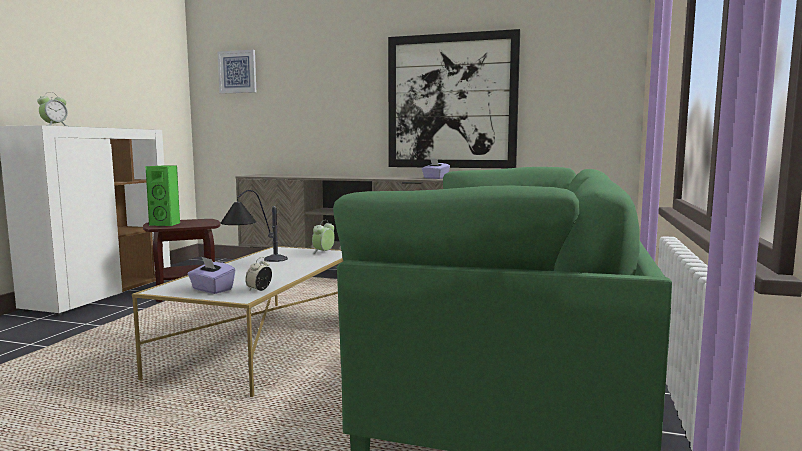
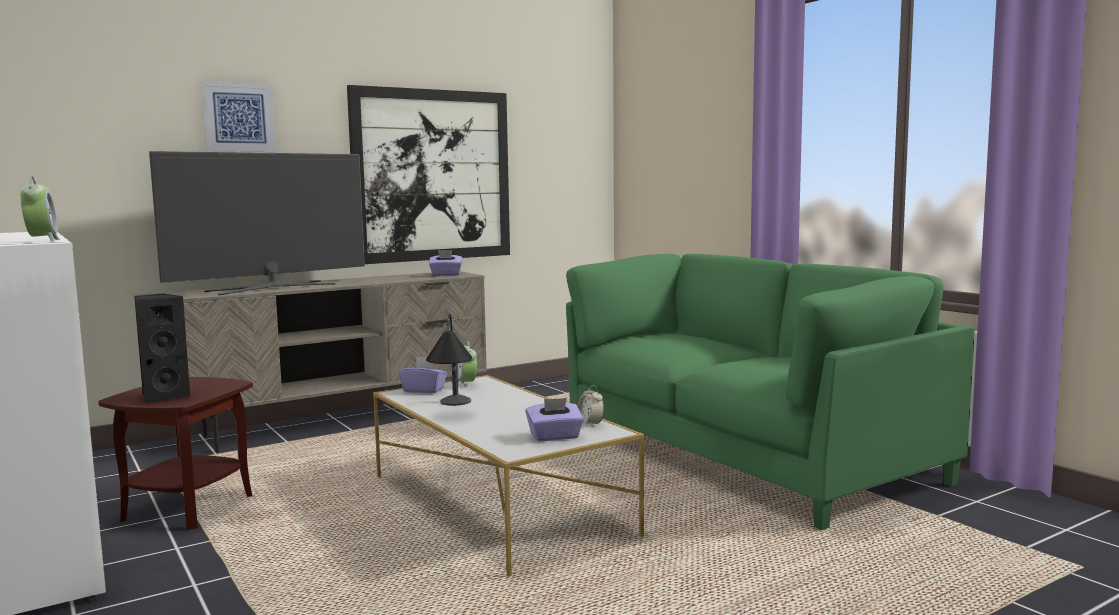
camera: 50 degrees left, 0 degrees up
(166, 224) = (163, 396): green speaker -> black speaker
(237, 72) = (67, 115): picture -> picture (238, 118)
(293, 250) = (423, 390): none -> purple tissue box
(316, 176) = (272, 287): none -> television

